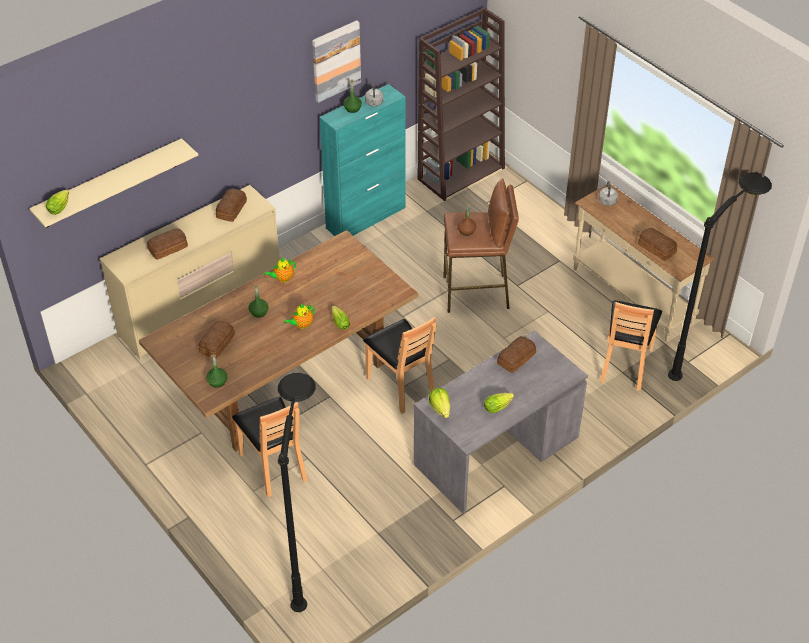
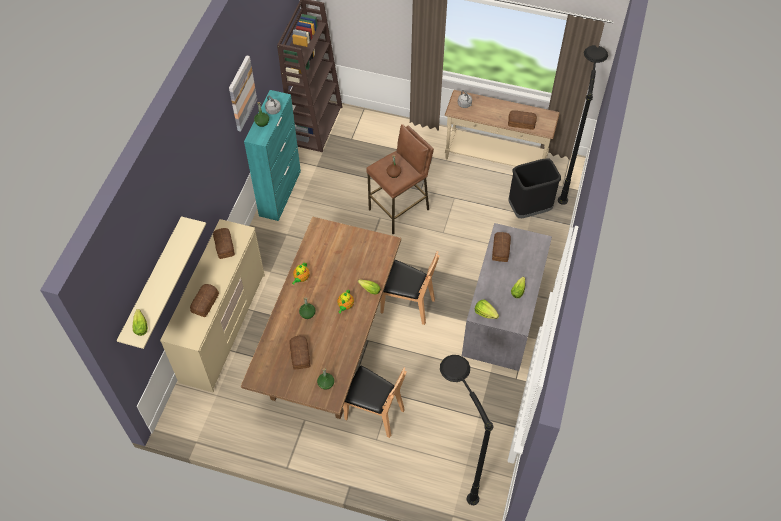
camera: 35 degrees left, 10 degrees up
(625, 364) = (529, 209): brown chair -> black trash can

